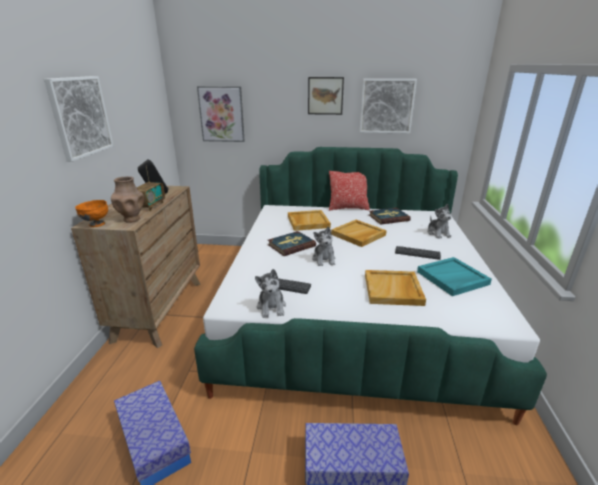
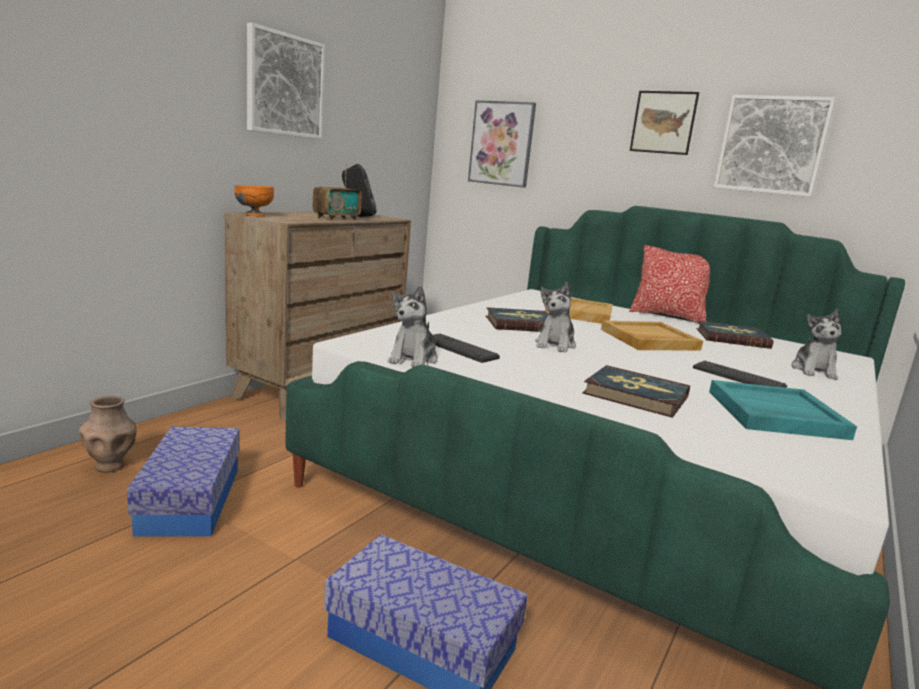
camera: 25 degrees right, 10 degrees down
(132, 219) = (298, 219): brown vase -> brown vase (110, 466)
(393, 290) = (635, 395): beige tray -> book

